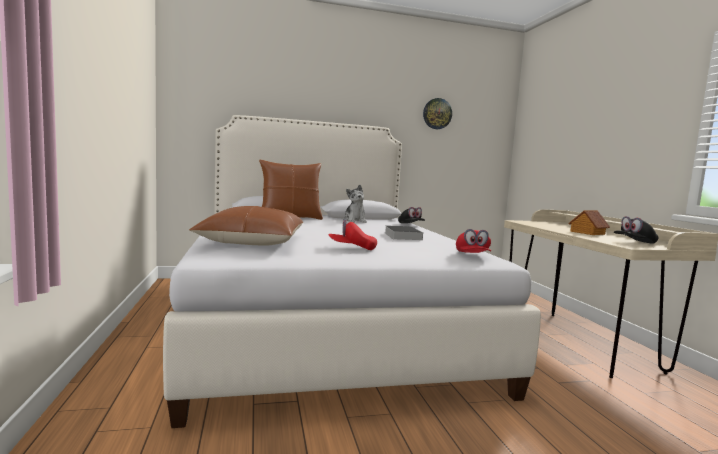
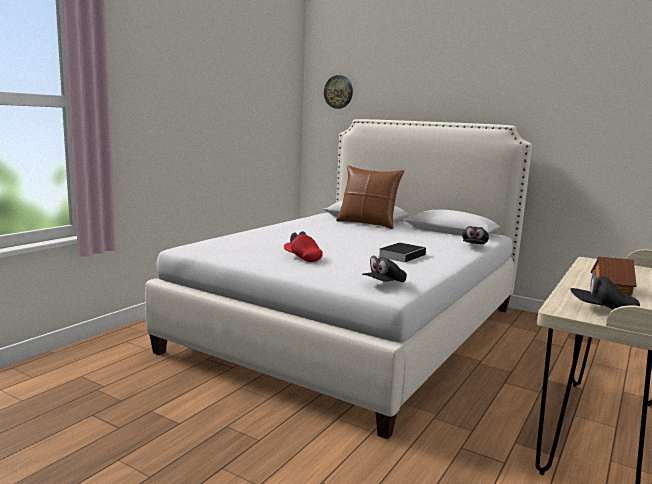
camera: 45 degrees right, 5 degrees up
(252, 242) = (246, 241): brown pillow -> none
(354, 221) = (423, 234): plush toy -> none
(437, 113) = (594, 103): wall clock -> wall clock (338, 92)
(472, 256) = (383, 284): red cap -> black cap

